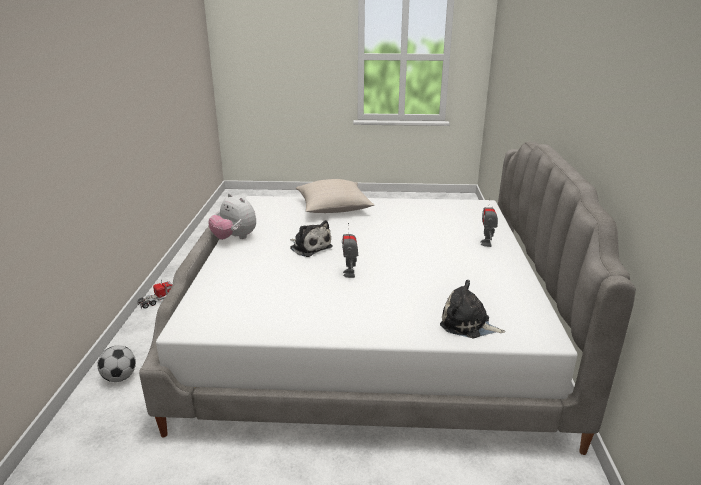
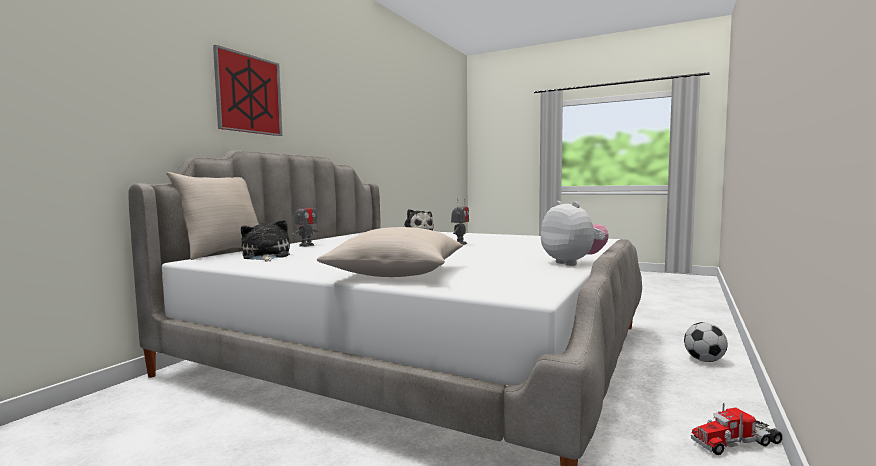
camera: 155 degrees left, 20 degrees down
(309, 247) = (480, 253): plush toy -> plush toy (265, 256)
(505, 217) = (223, 253): none -> beige pillow
(575, 90) = (249, 94): none -> picture

